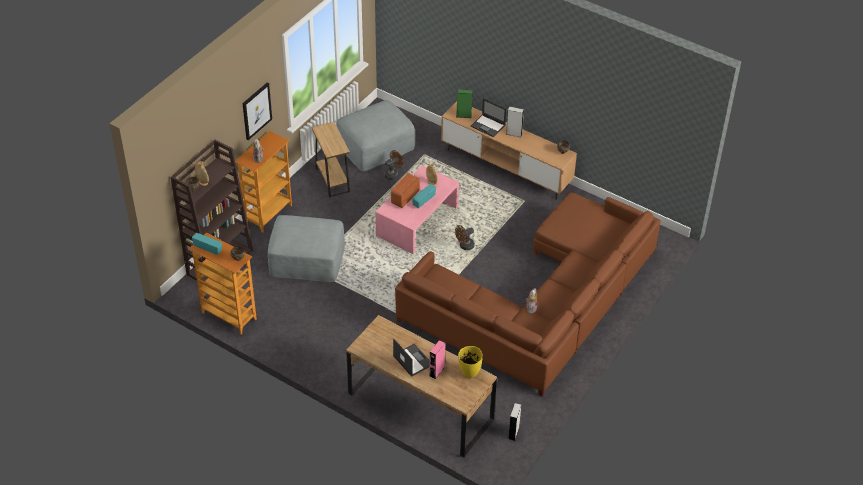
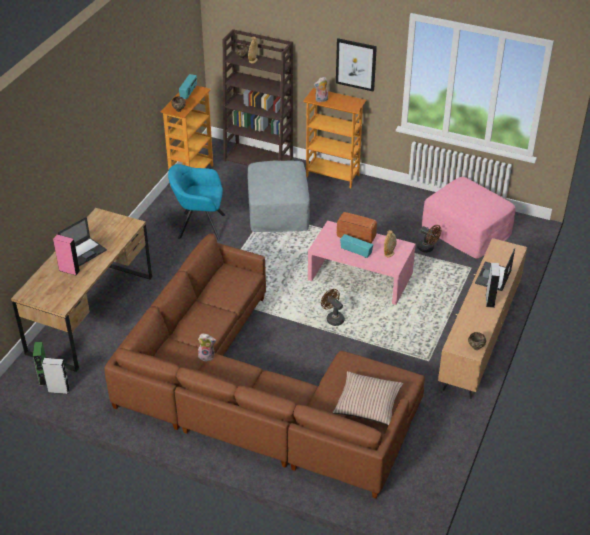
camera: 80 degrees right, 5 degrees down
(314, 318) = (199, 226): none -> turquoise armchair
(332, 180) = (398, 208): brown side table -> none
(375, 146) = (466, 230): grey ottoman -> pink ottoman
(463, 115) = (501, 255): green speaker -> green speaker (44, 377)
(469, 372) = (69, 294): yellow vase -> none
(599, 223) = (367, 404): none -> pillow

